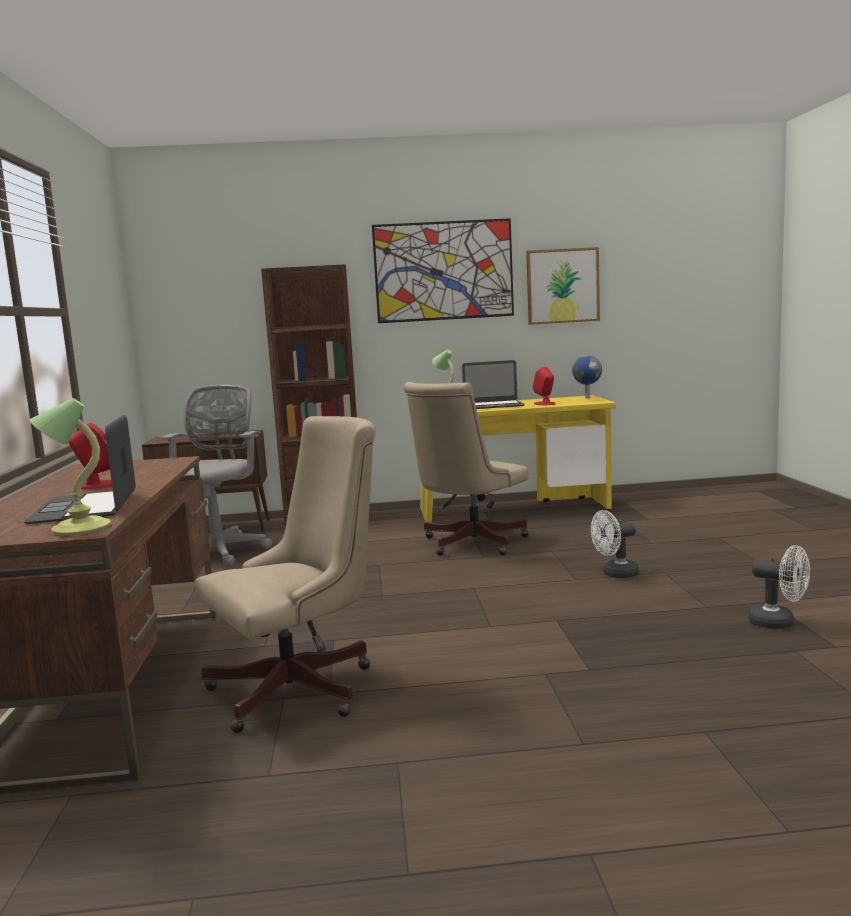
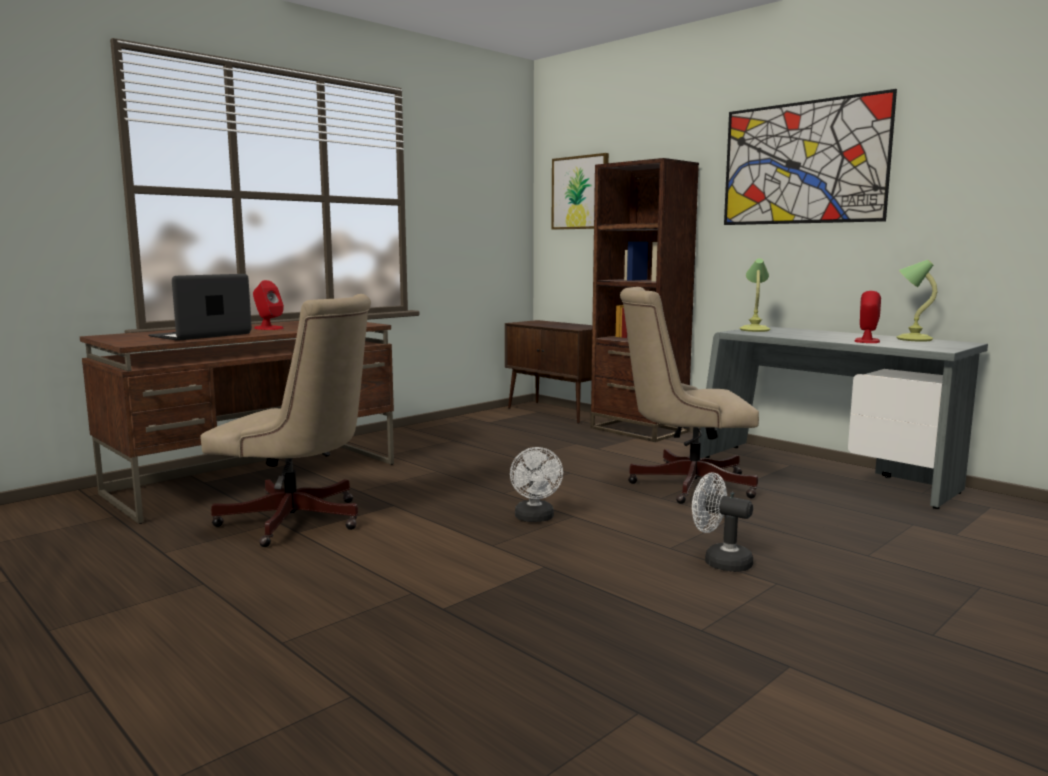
camera: 50 degrees right, 0 degrees up
(79, 528) = (140, 342): table lamp -> table lamp (912, 339)
(220, 551) = (514, 427): grey office chair -> none
(493, 405) = (811, 334): laptop -> none
(515, 510) = (824, 474): yellow desk -> grey desk
(562, 286) = (964, 180): picture -> picture (580, 192)
(587, 398) = (954, 344): globe -> none
(779, 623) = (719, 685): white fan -> white fan (535, 519)

